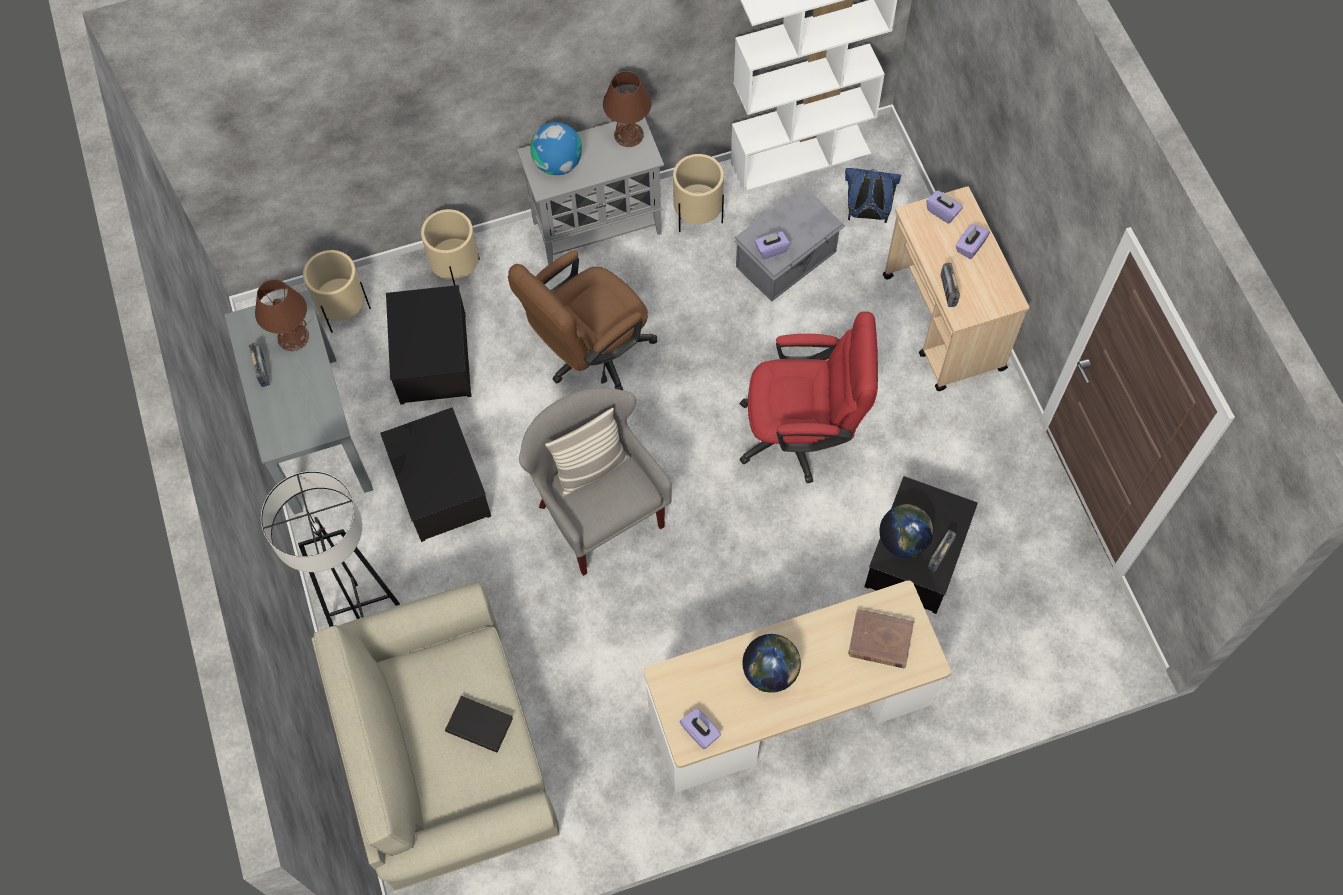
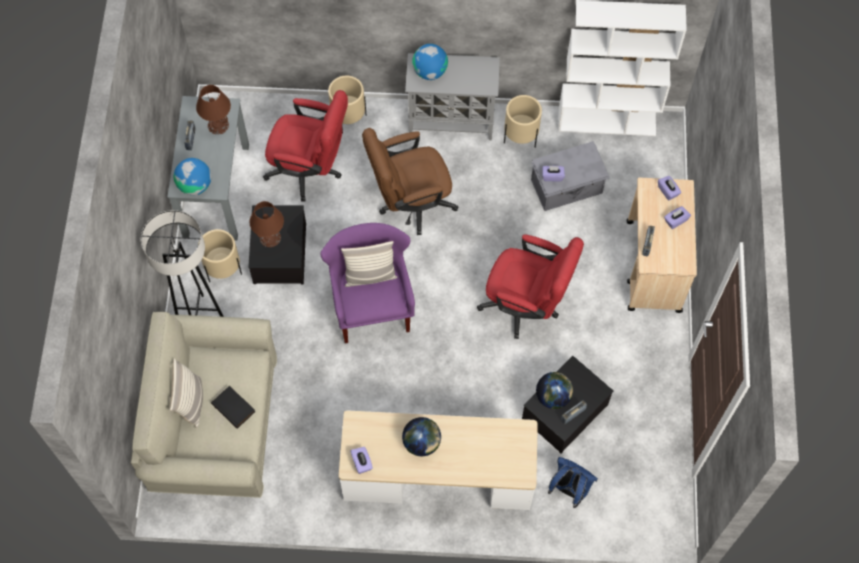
camera: 20 degrees right, 0 degrees up
(295, 432) = (195, 185): none -> globe
(344, 311) = (266, 119): beige planter -> beige planter (223, 269)
(415, 740) = (191, 402): none -> pillow
(434, 359) = (310, 170): storage box -> red office chair
(599, 513) = (372, 308): grey armchair -> purple armchair
(628, 134) = (484, 68): brown table lamp -> brown table lamp (270, 237)
(866, 214) = (634, 175): blue backpack -> blue backpack (569, 489)
(880, 640) = (499, 450): brown book -> none

